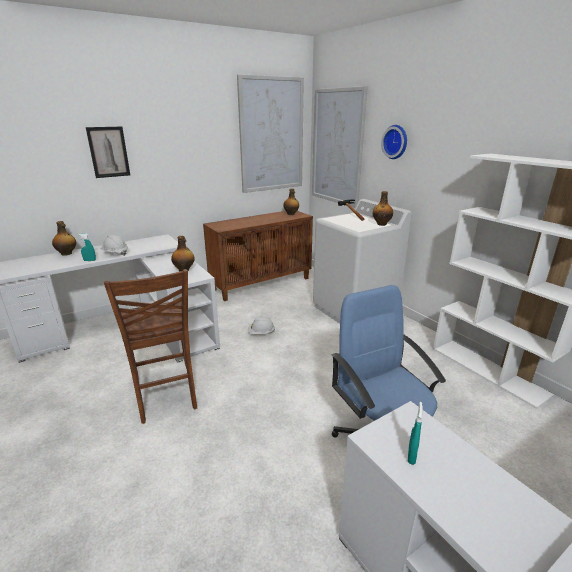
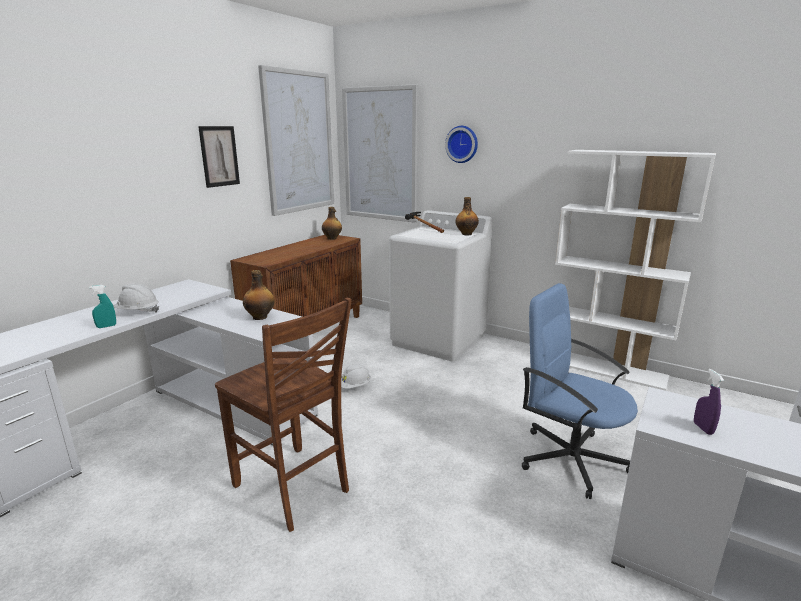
camera: 25 degrees left, 5 degrees down
(67, 253) = (51, 324): bottle -> none
(108, 152) = (102, 165): picture -> picture (219, 156)
(411, 456) = (703, 428): turquoise spray bottle -> purple spray bottle

